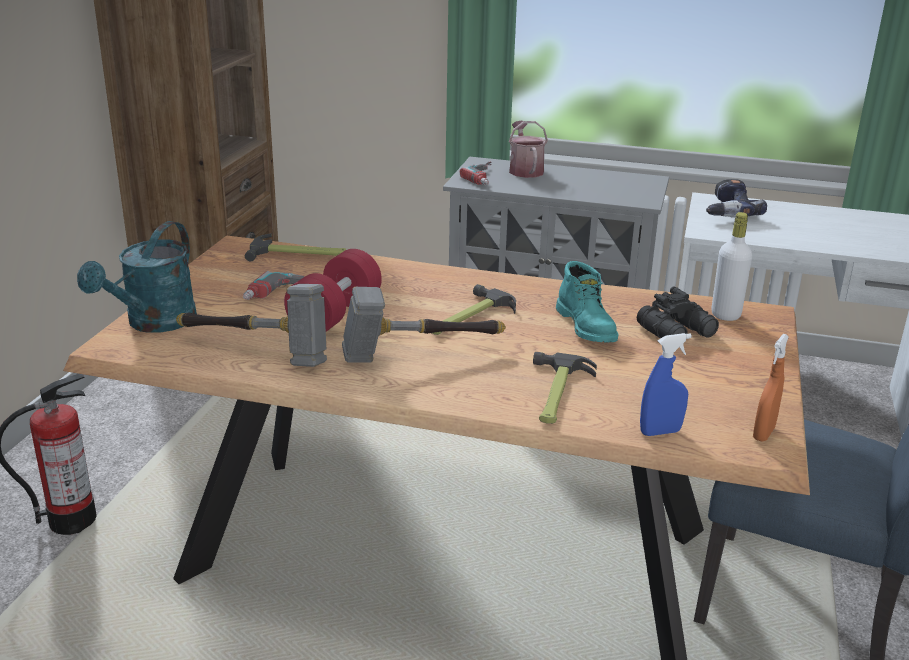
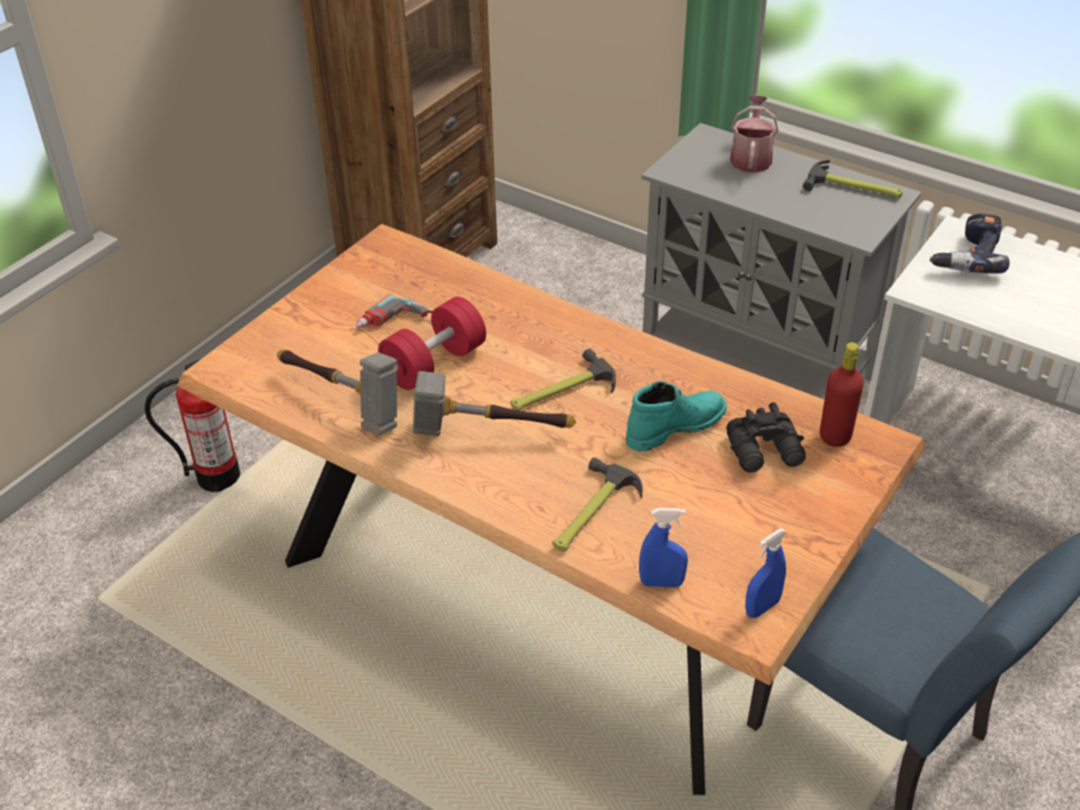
camera: 20 degrees right, 15 degrees up
(154, 323) = (266, 345): turquoise watering can -> none
(299, 254) = (439, 265): hammer -> hammer (854, 188)
(487, 177) = (700, 165): power drill -> none
(587, 327) = (675, 426): turquoise boot -> turquoise boot turned 120 degrees counterclockwise
(725, 315) = (835, 436): white bottle -> red bottle
(763, 433) = (762, 607): orange spray bottle -> blue spray bottle

